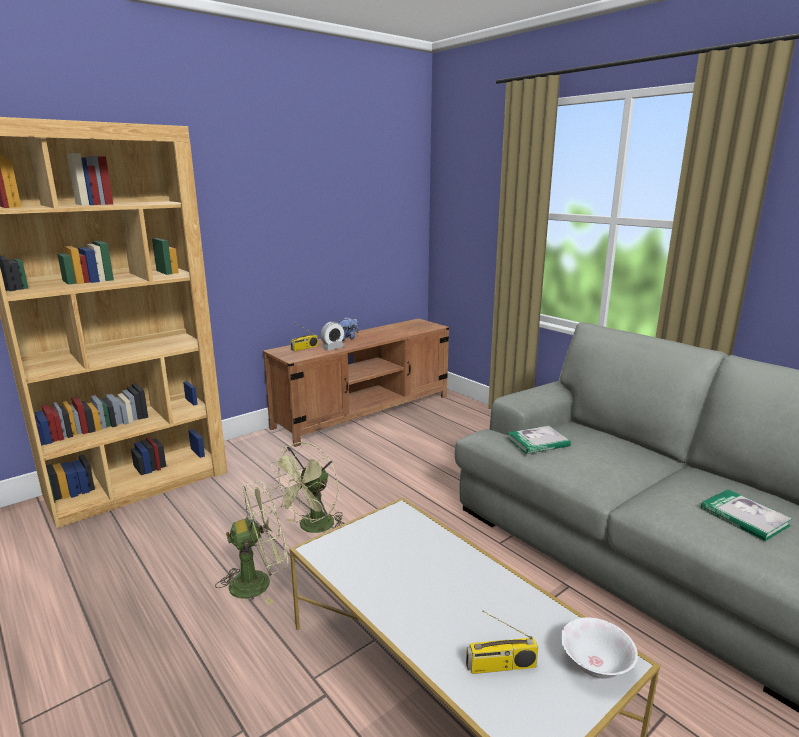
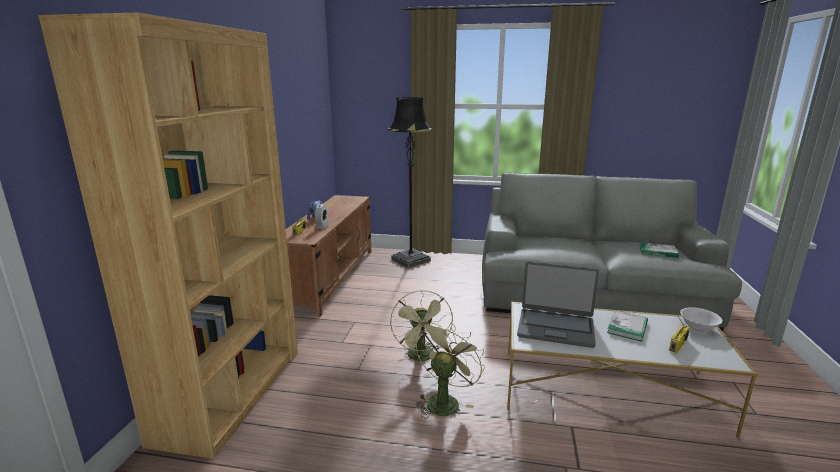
camera: 40 degrees left, 0 degrees up
(384, 551) = (555, 328): none -> laptop
(473, 419) = (410, 260): none -> black floor lamp
(538, 442) = (535, 248): book -> book (627, 327)

